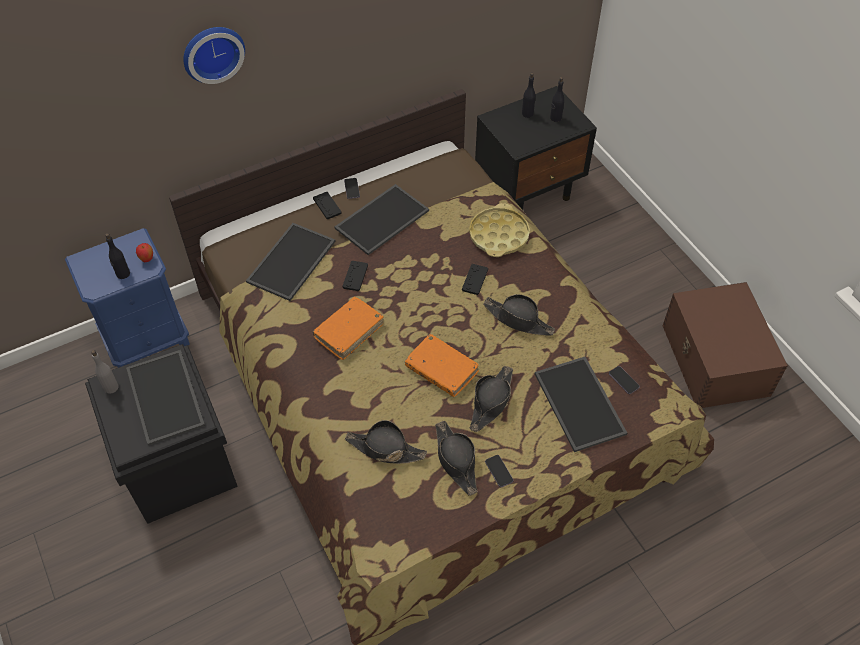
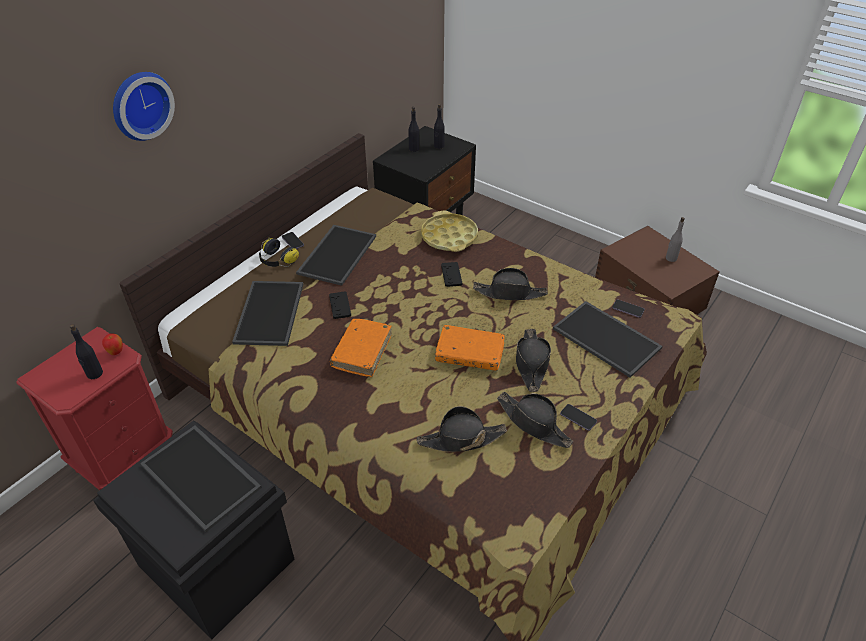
camera: 25 degrees left, 10 degrees down
(111, 387) = (130, 490): grey bottle -> grey bottle (671, 258)
(147, 340) = (125, 457): blue nightstand -> red nightstand
(327, 206) = (277, 260): black game controller -> headphones

